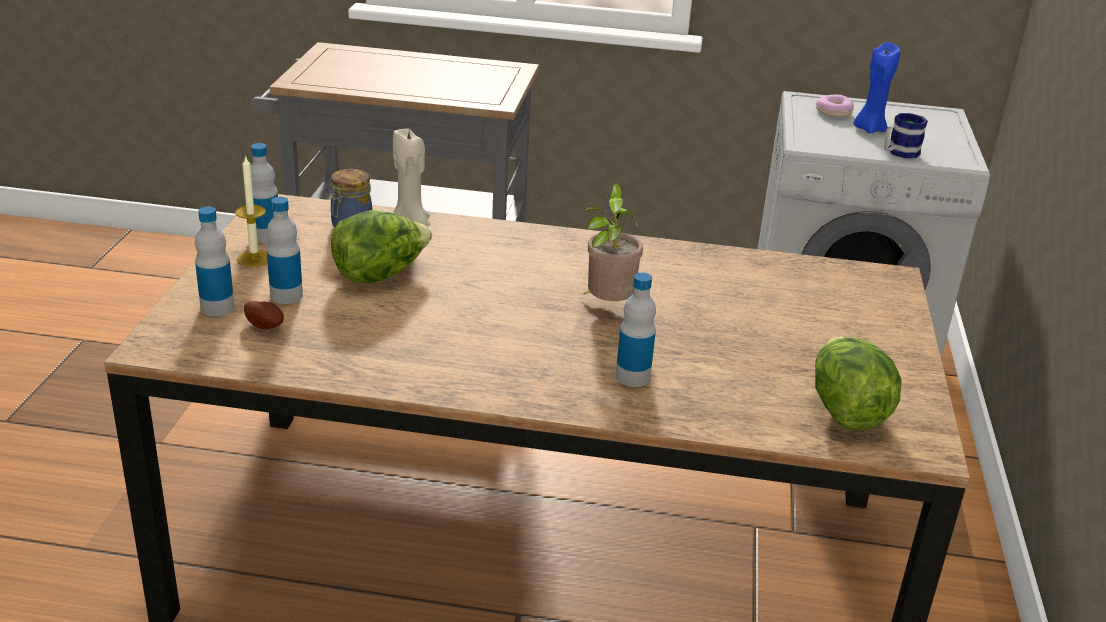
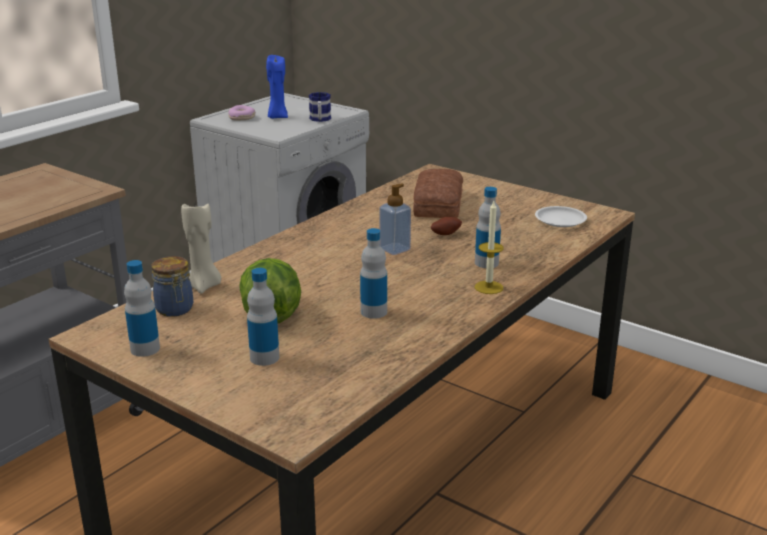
camera: 60 degrees left, 5 degrees down
(217, 307) = (253, 392): bottle -> bottle (373, 312)
(254, 259) = (183, 361): candle -> candle (488, 287)
(265, 326) = (305, 375): potato -> potato (445, 234)
(607, 306) = (395, 249): potted plant -> soap dispenser
(784, 305) = (439, 204): none -> bread
(846, 410) = (560, 220): lettuce -> white plate

